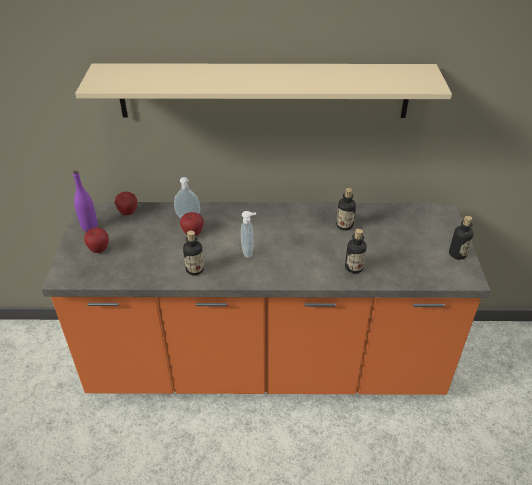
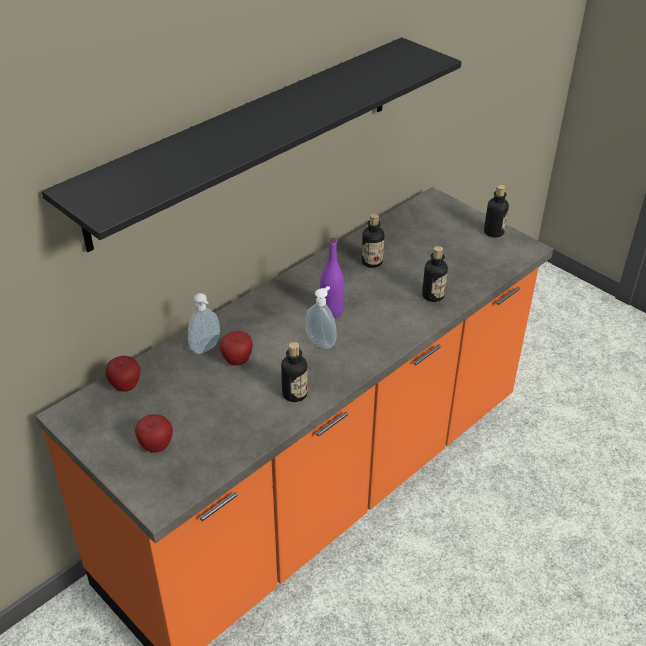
camera: 45 degrees left, 0 degrees up
(89, 226) = (101, 431): purple bottle -> purple bottle (331, 312)
(264, 90) = (248, 138): beige shelf -> black shelf

